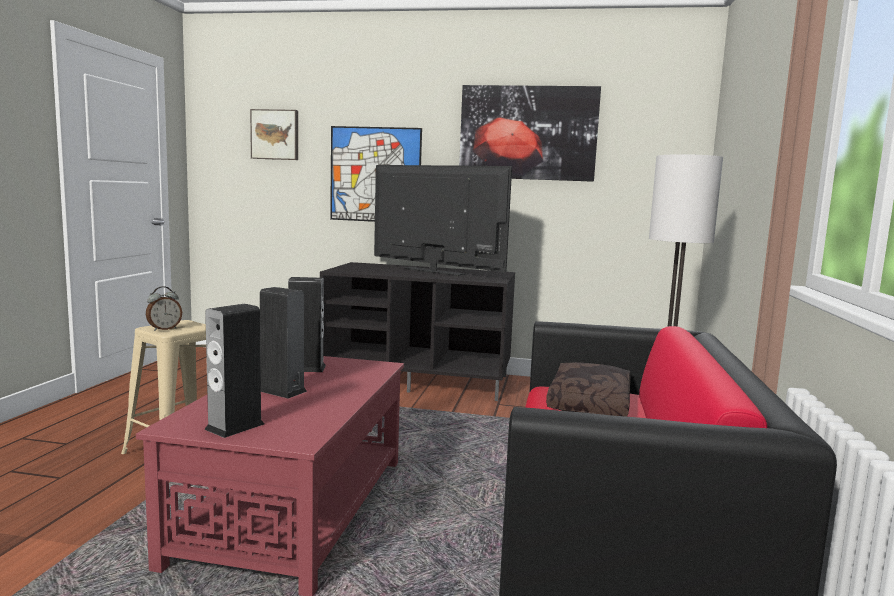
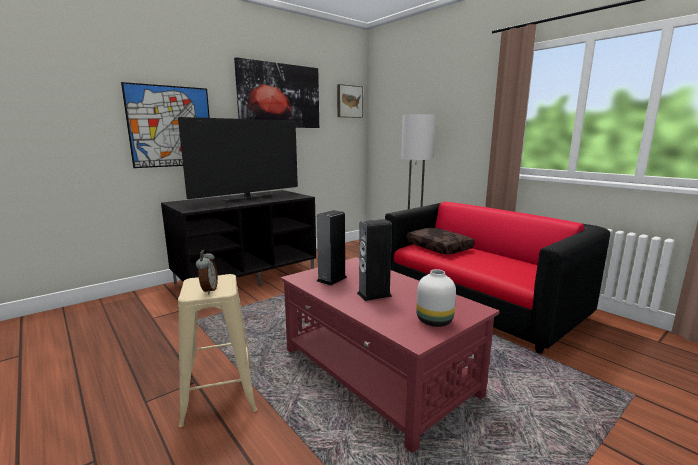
camera: 50 degrees left, 5 degrees up
(235, 426) = (434, 320): speaker -> white vase
(275, 135) = (53, 87): picture -> picture (349, 101)
(433, 271) = (247, 198): television -> television turned 150 degrees clockwise

